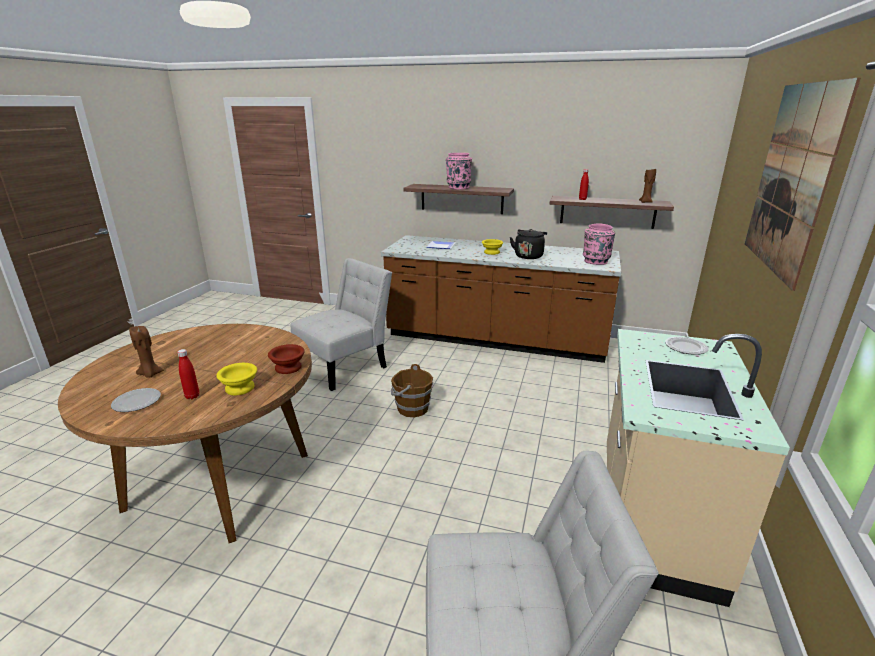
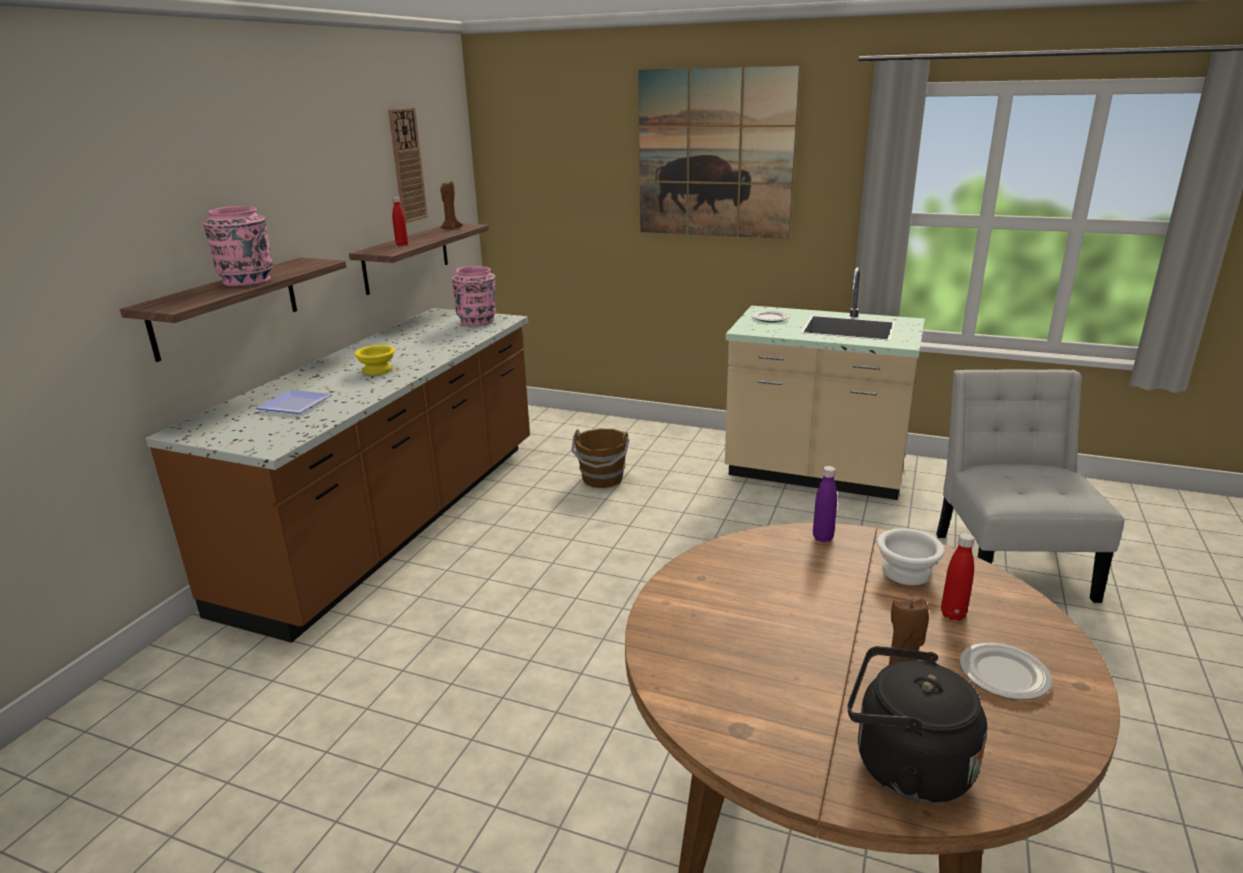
camera: 85 degrees left, 0 degrees up
(241, 388) = (905, 571): yellow bowl -> white bowl
(289, 367) = (822, 538): brown bowl -> purple bottle
(346, 366) = (418, 704): white chair -> none
(411, 408) = (608, 612): brown bucket -> brown bucket (602, 479)
(528, 256) = (420, 350): black kettle -> black kettle (904, 765)
(630, 153) = (407, 165): none -> wall clock

